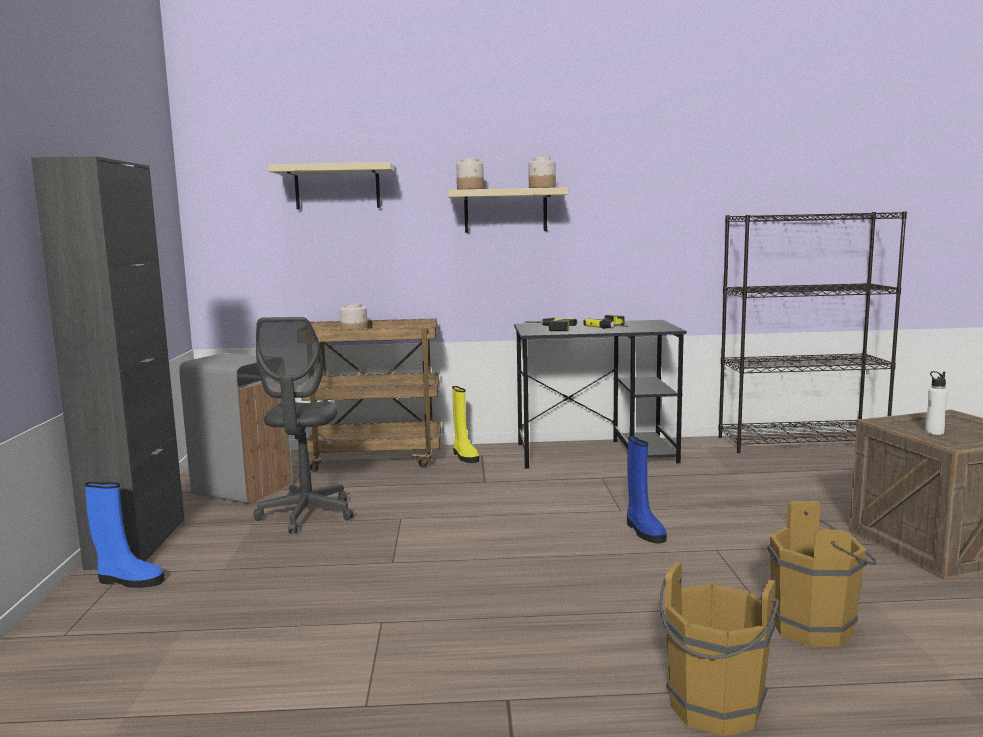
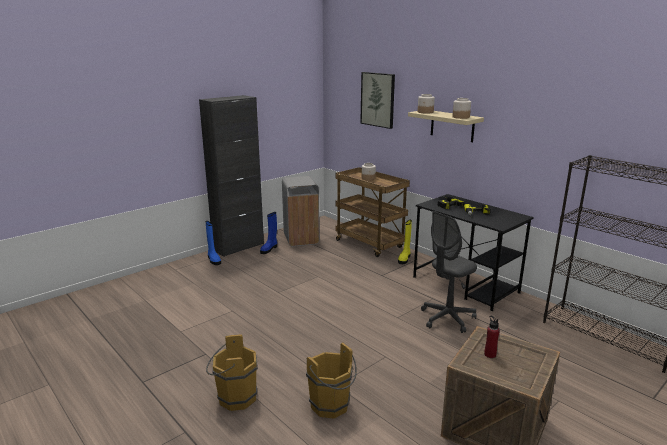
camera: 50 degrees right, 10 degrees up
(307, 514) = (296, 259): grey office chair -> grey office chair (447, 318)
(337, 187) = (378, 99): beige shelf -> picture
(644, 531) = (381, 331): blue boot -> blue boot (269, 249)
(934, 432) = (490, 354): white bottle -> red bottle

